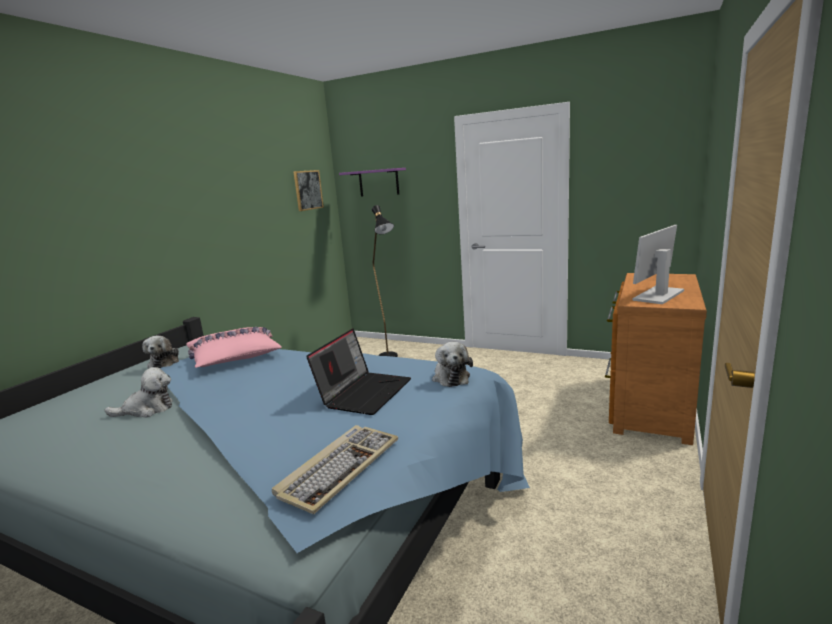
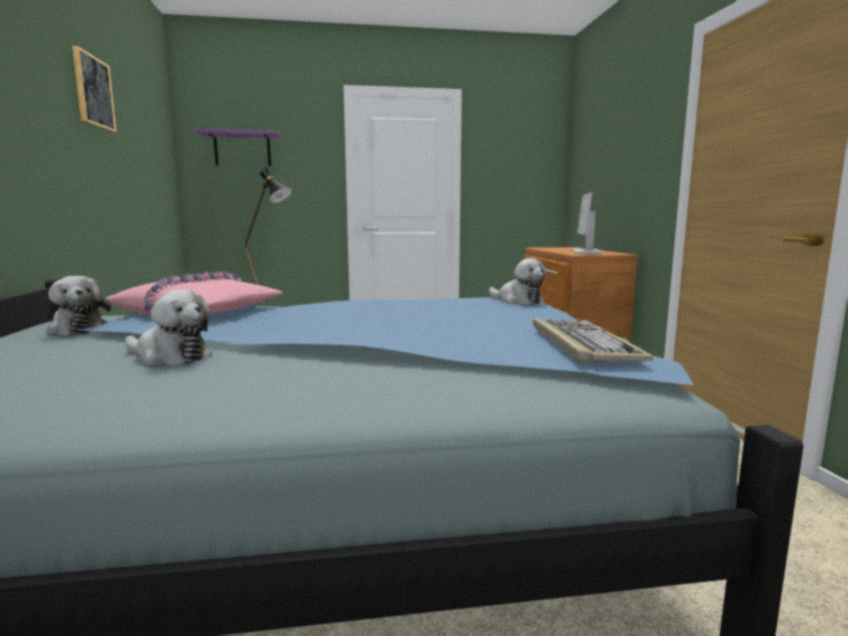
camera: 35 degrees left, 5 degrees down
(147, 409) = (170, 357): plush toy -> plush toy turned 75 degrees clockwise
(308, 190) = (155, 143): picture -> picture (93, 92)
(364, 392) = (462, 313): laptop -> none

